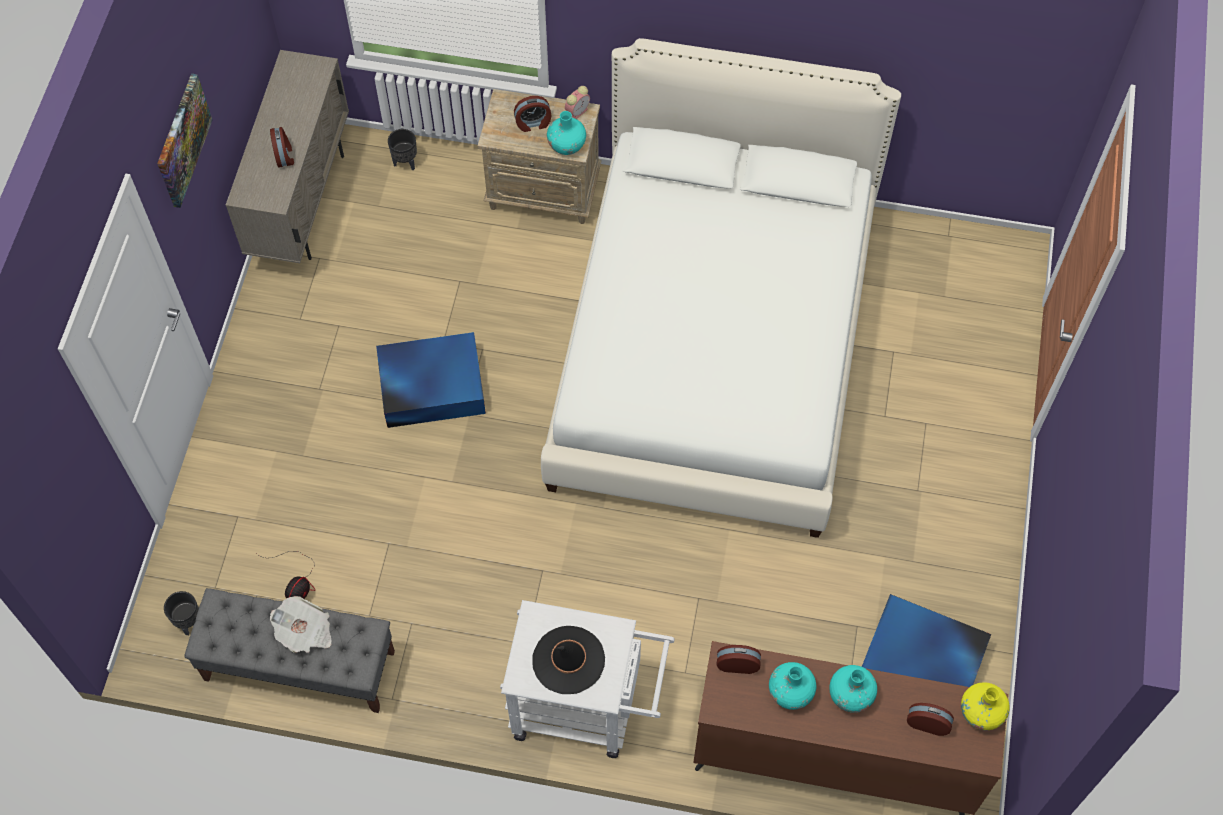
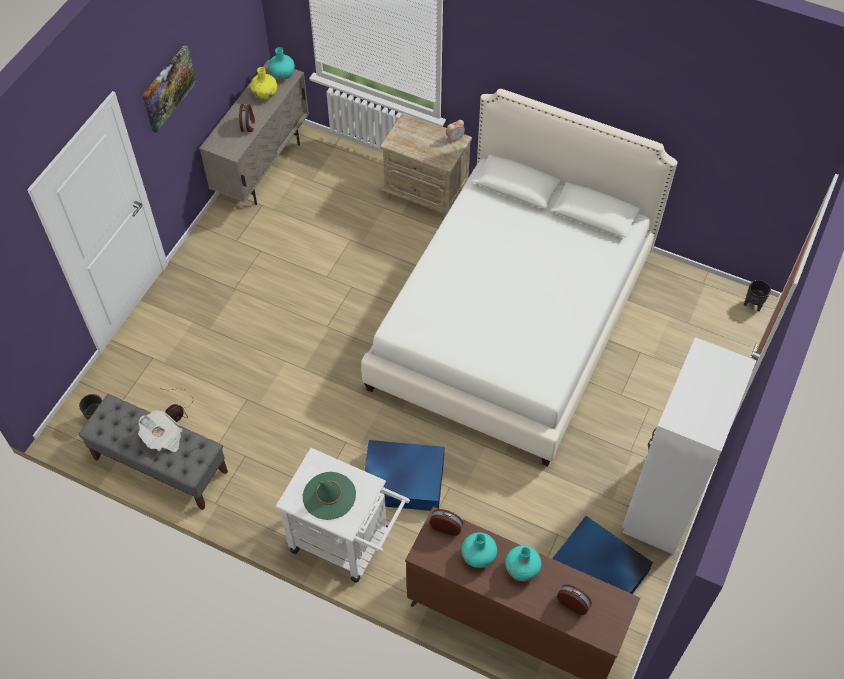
camera: 15 degrees right, 5 degrees down
(405, 163) = (339, 157): black planter -> black planter (753, 305)
(430, 386) = (309, 303): blue storage box -> blue storage box (402, 480)
(533, 123) = (422, 140): alarm clock -> none
(567, 145) = (440, 158): turquoise vase -> turquoise vase (282, 75)
(568, 660) = (329, 496): black hat -> green hat
(977, 550) = (662, 502): none -> white wardrobe
(981, 712) = (615, 606): yellow vase -> yellow vase (265, 94)

